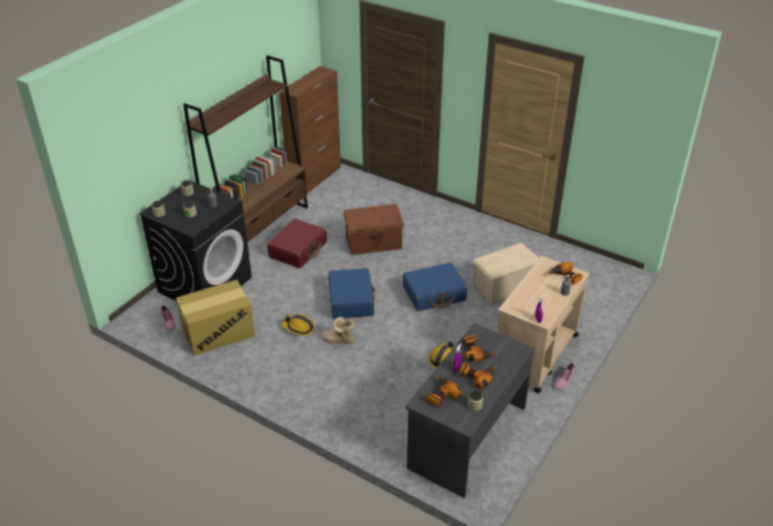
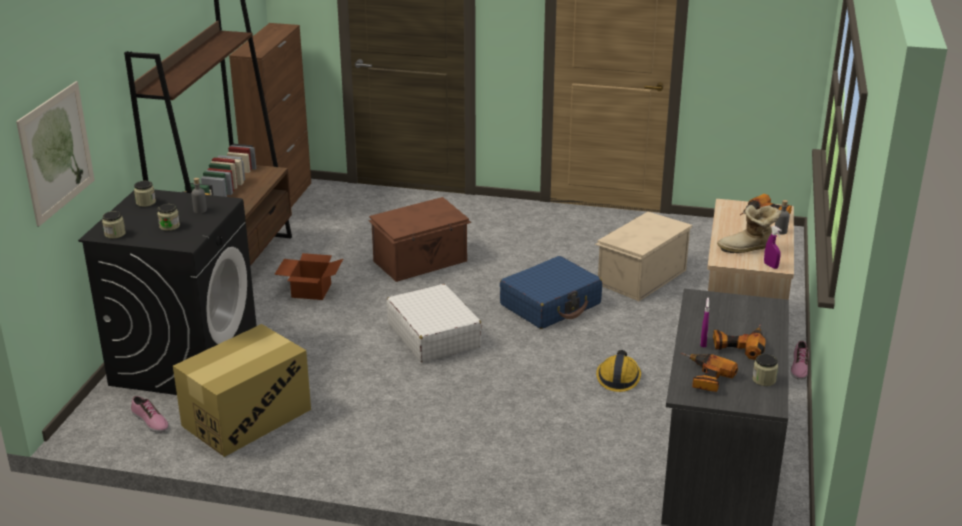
camera: 20 degrees left, 10 degrees down
(126, 165) = (56, 152): none -> picture
(298, 250) = (310, 290): red suitcase -> cardboard box
(298, 328) = (375, 385): hard hat -> none
(338, 340) = (448, 388): boot -> boot (748, 249)
(351, 300) = (433, 335): blue suitcase -> white suitcase
(477, 351) = (715, 318): power drill -> none

